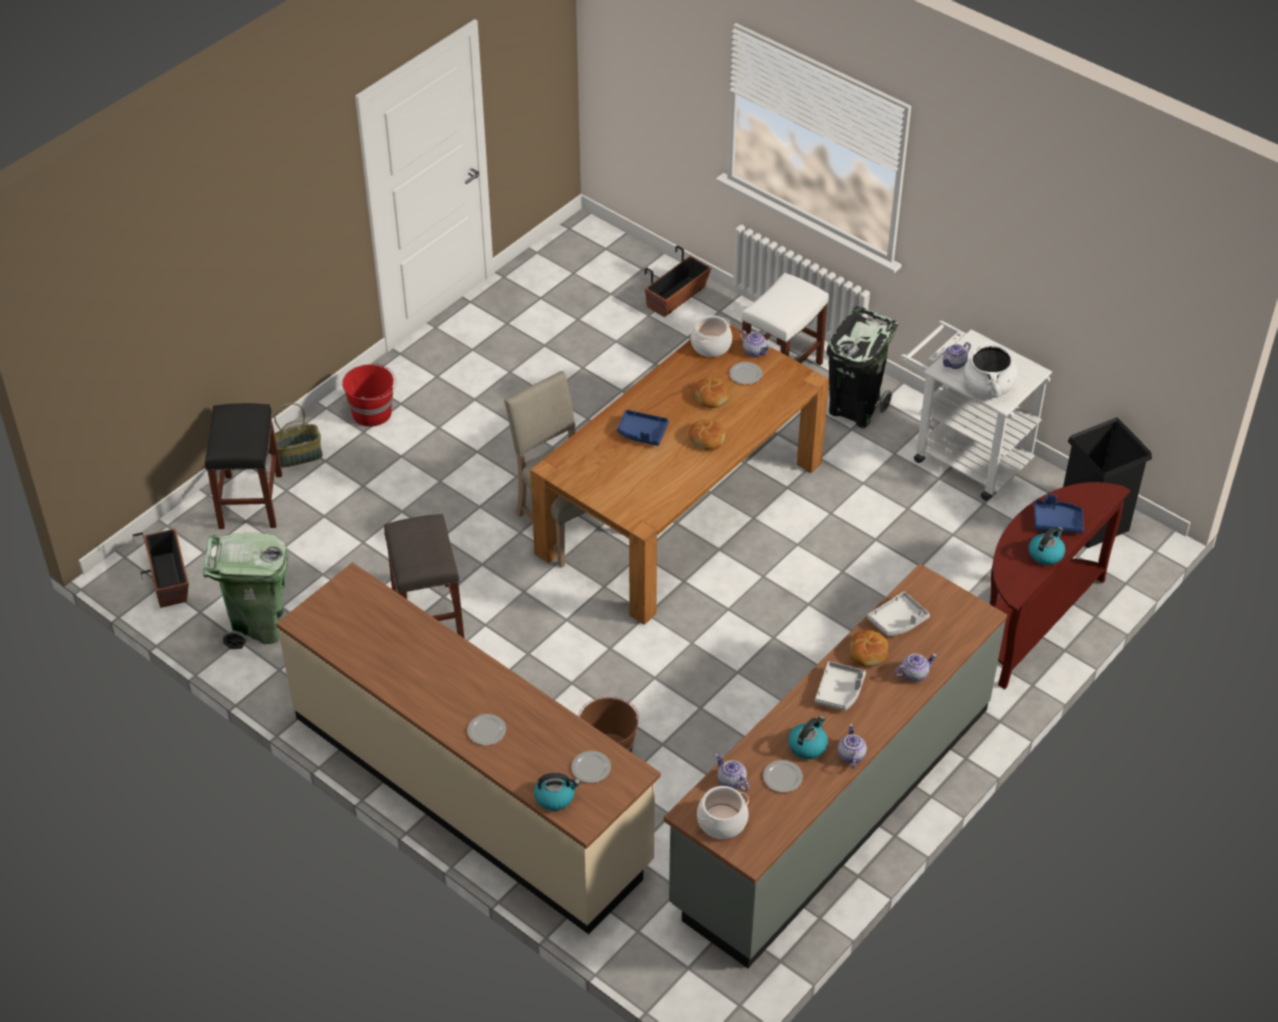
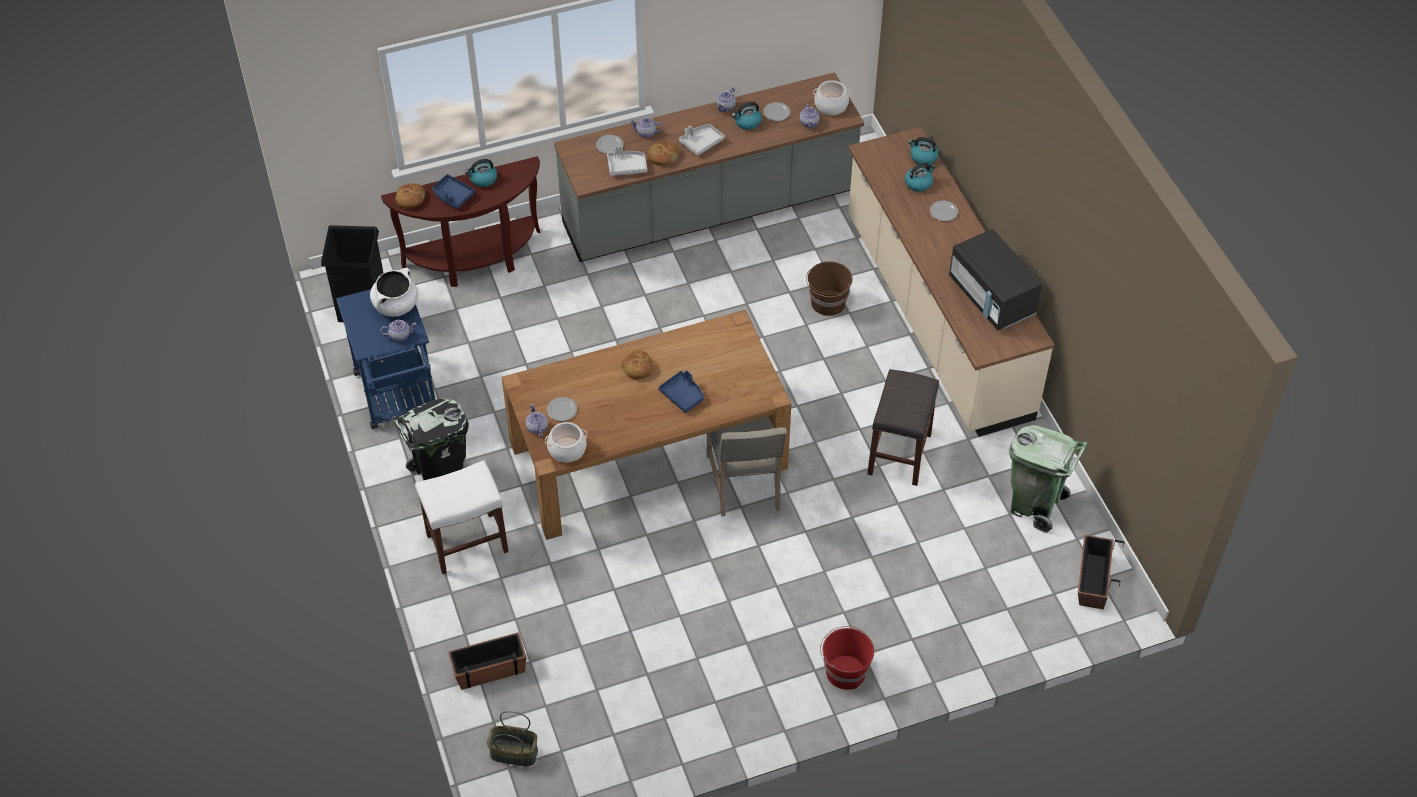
camera: 150 degrees left, 5 degrees up
(250, 500) = (995, 628): black stool -> none
(299, 455) = (932, 656): basket -> basket (513, 753)
(372, 646) = (991, 297): none -> black microwave
(539, 757) = (918, 183): none -> kettle
(590, 767) = (890, 164): plate -> plate (609, 146)
(711, 396) = (604, 402): bread -> bread (410, 199)
(963, 455) = (398, 398): white cart -> blue cart

